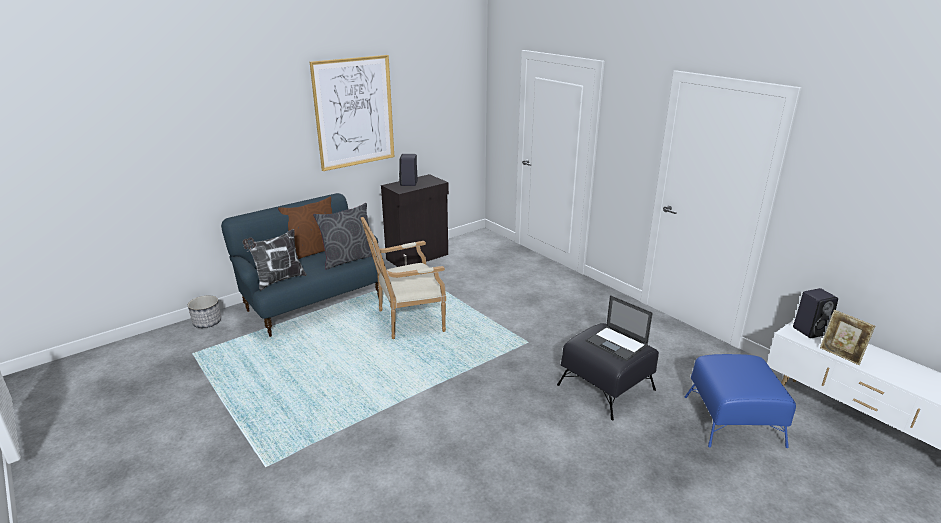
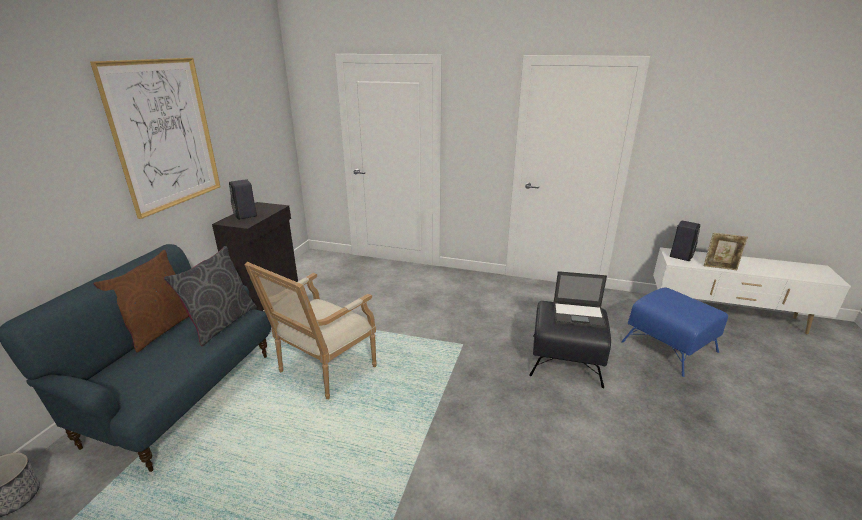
camera: 35 degrees left, 0 degrees up
(279, 280) = (141, 386): pillow -> none

